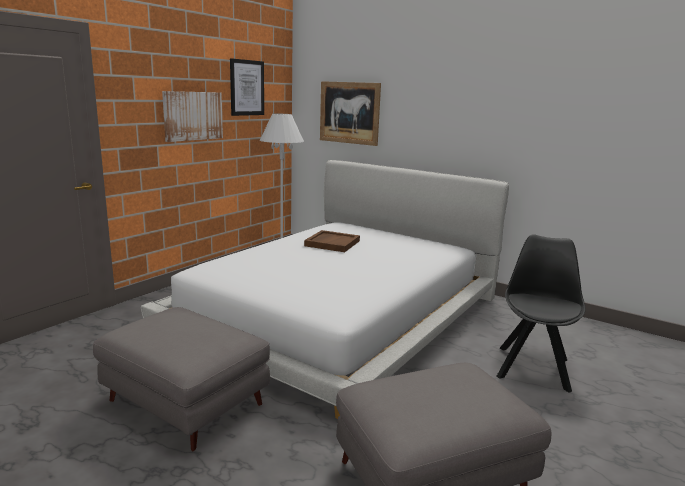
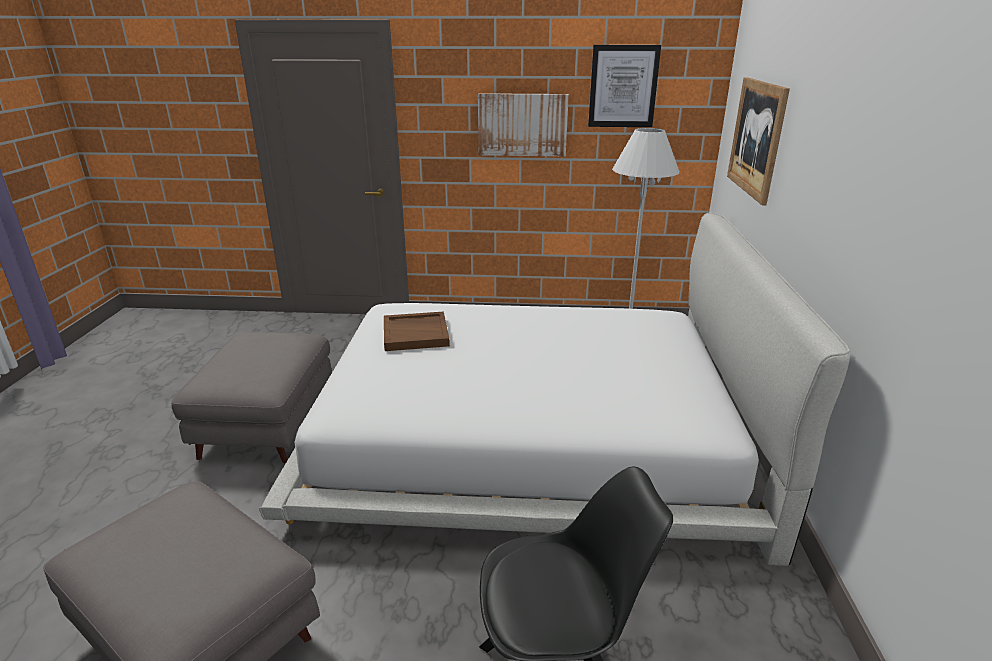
camera: 60 degrees right, 10 degrees up
(332, 243) = (562, 337): brown tray -> brown tray (416, 334)

